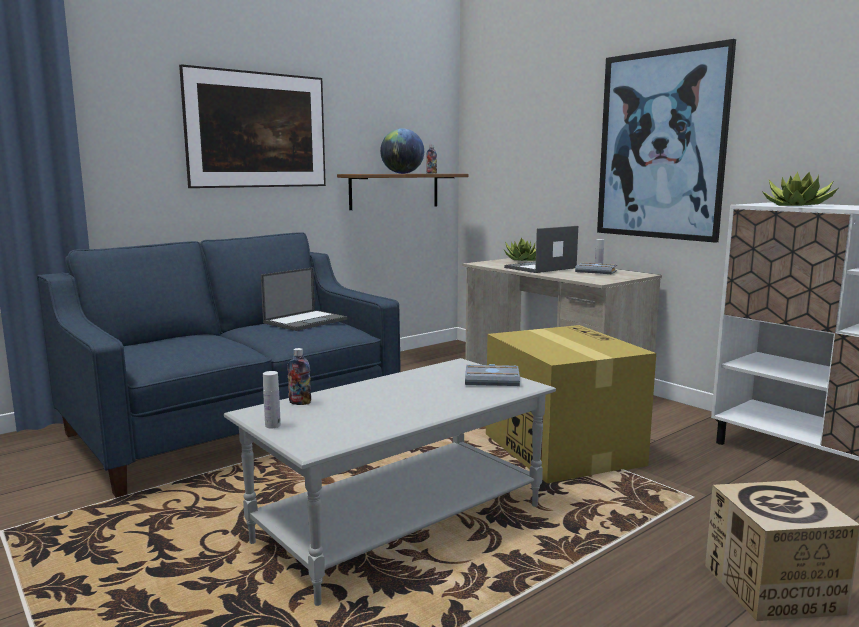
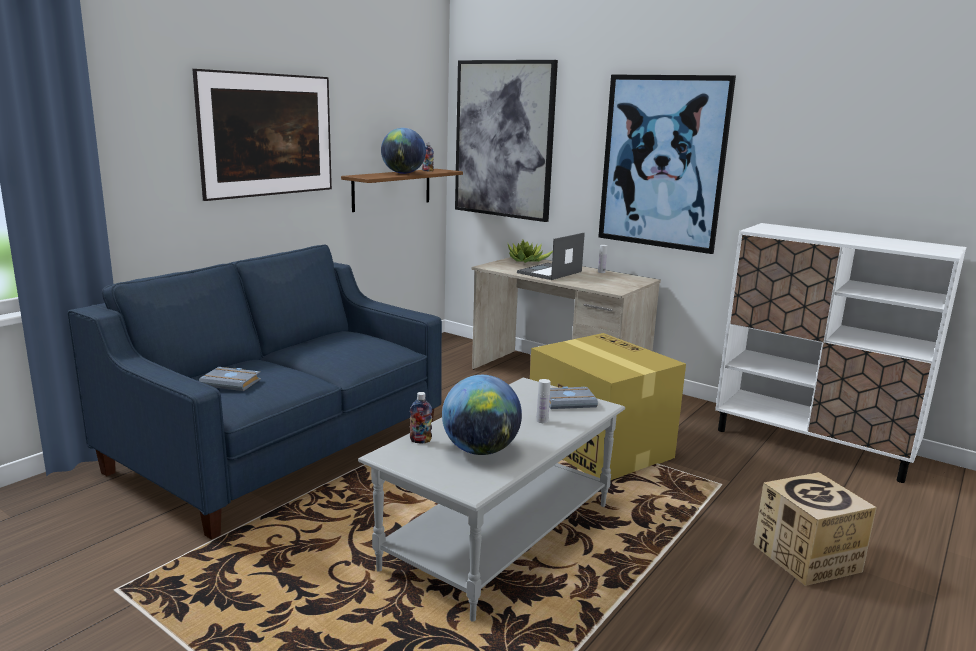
camera: 15 degrees left, 5 degrees up
(272, 425) = (417, 468): white bottle -> white bottle (542, 420)
(306, 321) = (347, 339): laptop -> none
(354, 415) = (480, 450): none -> globe
(508, 139) = (504, 139): none -> picture
(597, 272) = (604, 277): grey book -> grey book (232, 383)
(797, 205) = (793, 233): potted plant -> none

